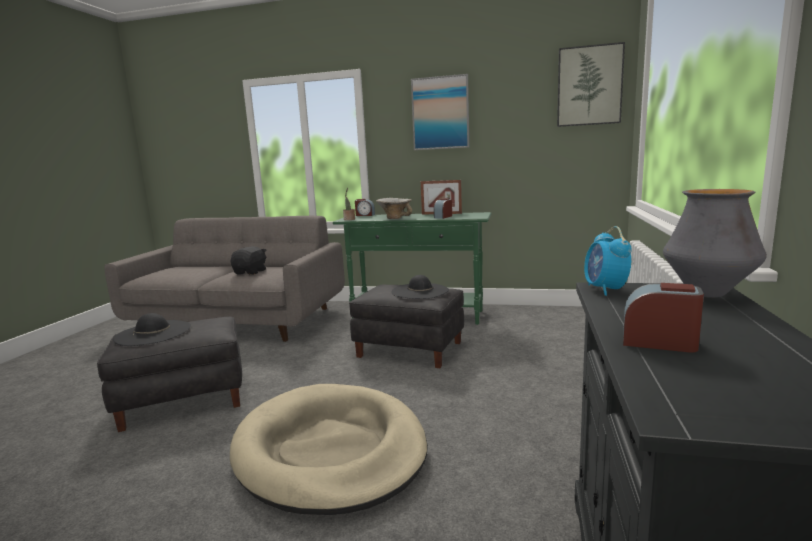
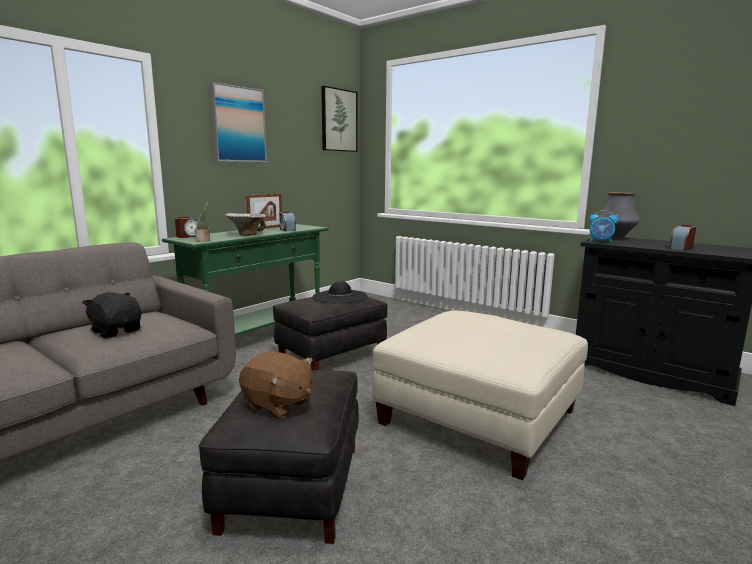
camera: 65 degrees left, 0 degrees up
(153, 333) = (278, 405): black hat -> brown plush toy
(330, 451) = (479, 416): beige dog bed -> beige ottoman

